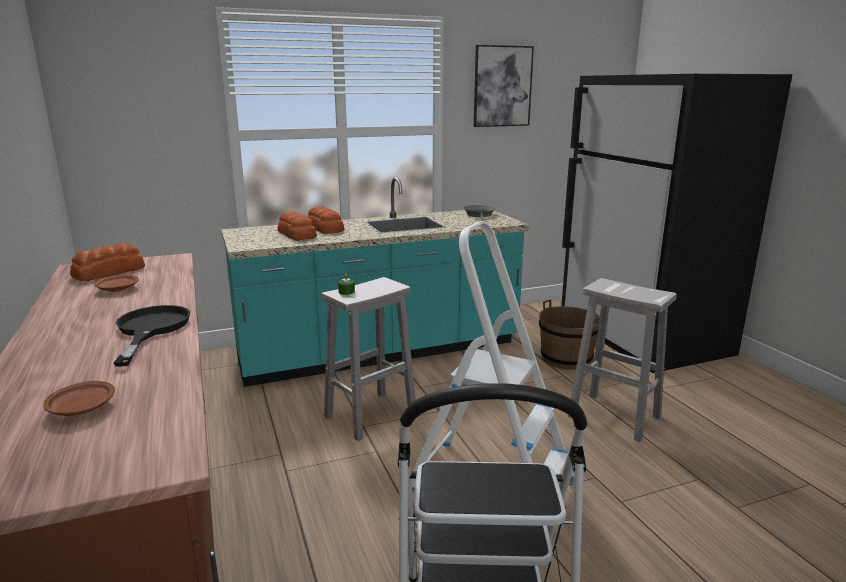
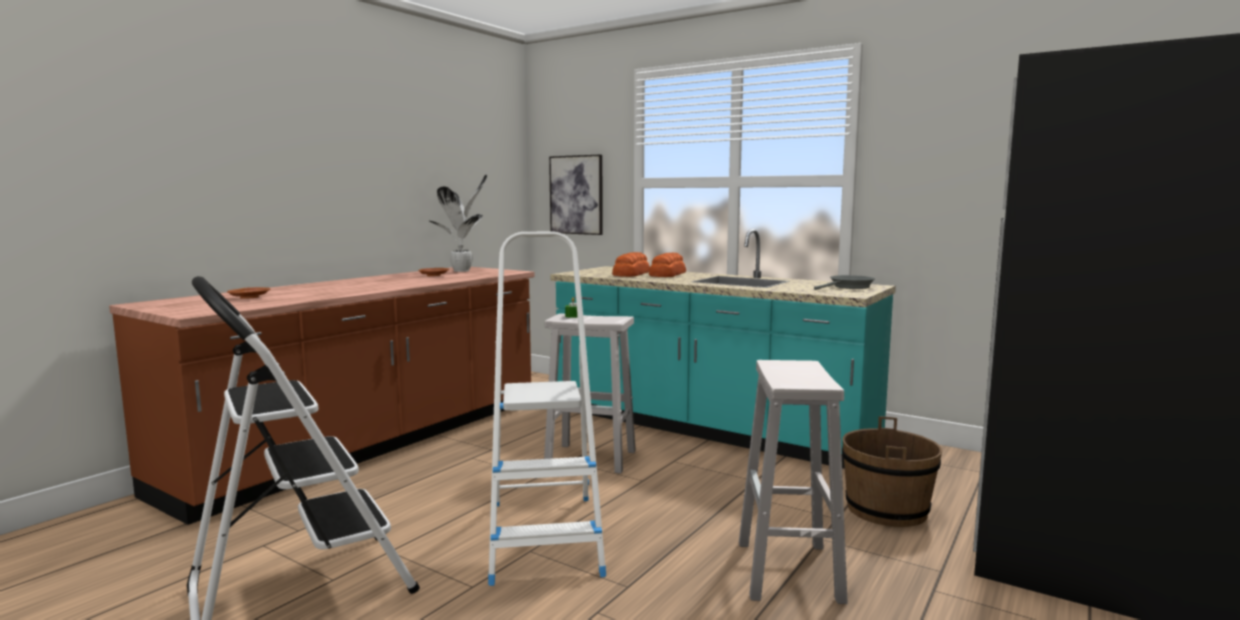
camera: 55 degrees right, 10 degrees down
(110, 272) = (463, 271): bread -> potted plant
(150, 329) = (371, 287): black frying pan -> none
(502, 86) = (950, 122): picture -> picture (576, 195)

